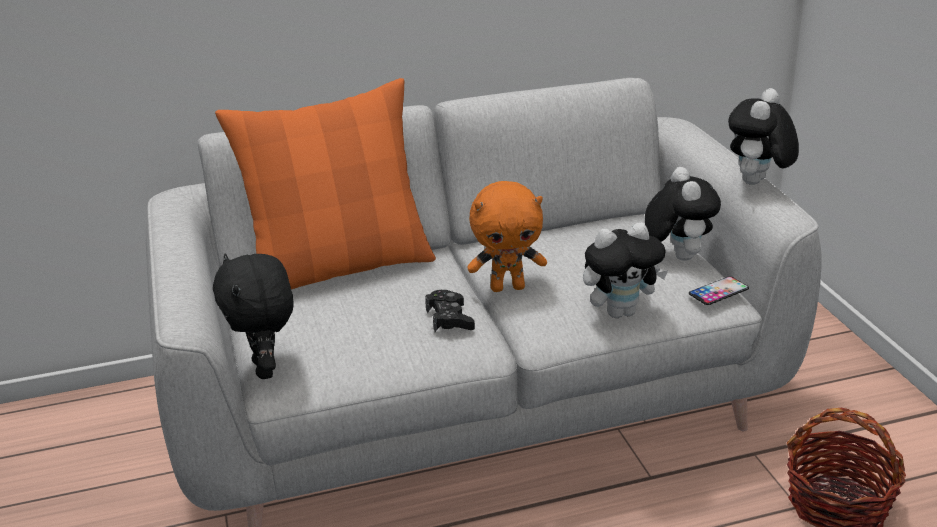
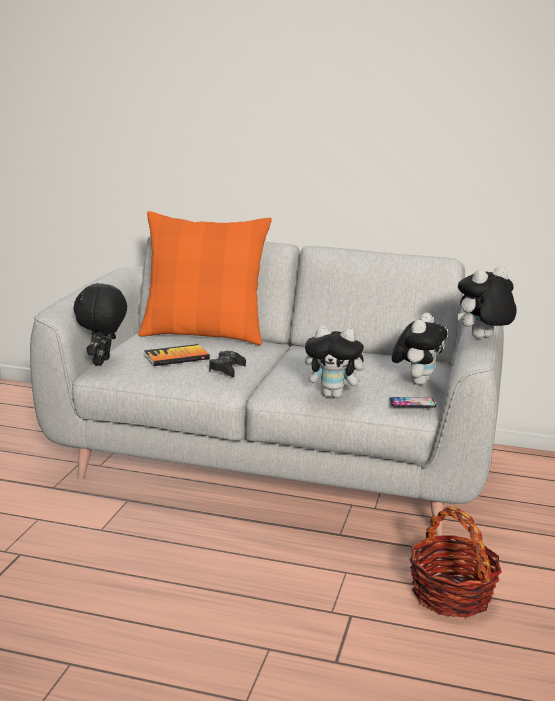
camera: 30 degrees right, 10 degrees down
(364, 323) = (176, 357): none -> book
(508, 287) = (285, 367): orange plush toy -> none

